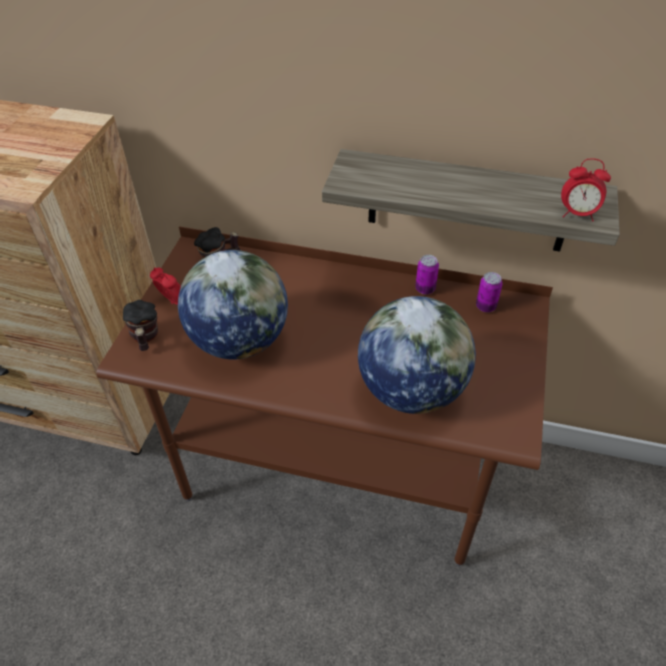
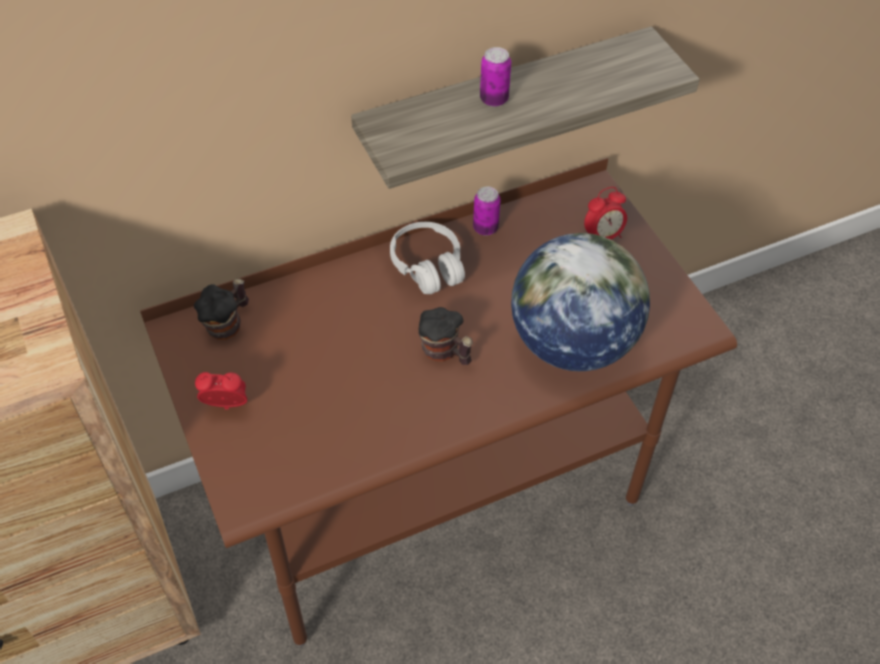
camera: 40 degrees left, 5 degrees up
(145, 338) = (241, 467): mug -> mug (445, 353)
(239, 340) = (352, 401): globe -> none
(365, 291) = (428, 266): none -> white headphones
(485, 306) = (559, 213): can -> can (494, 99)
(577, 214) = (648, 75): alarm clock -> alarm clock (603, 236)

